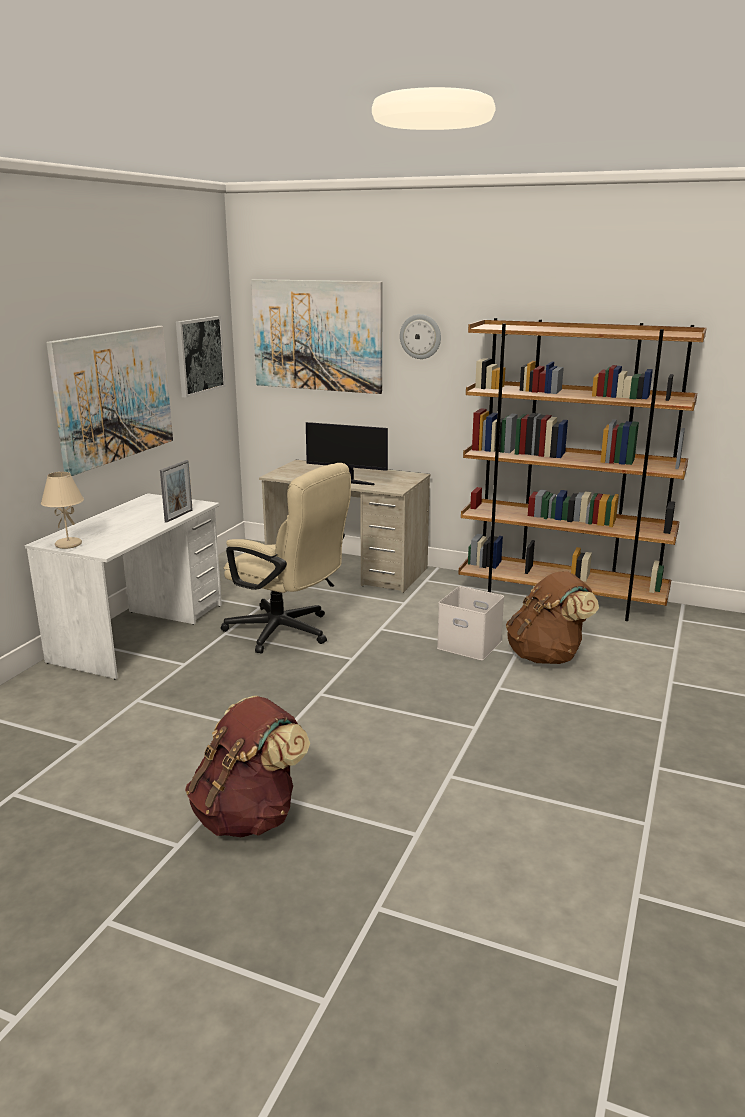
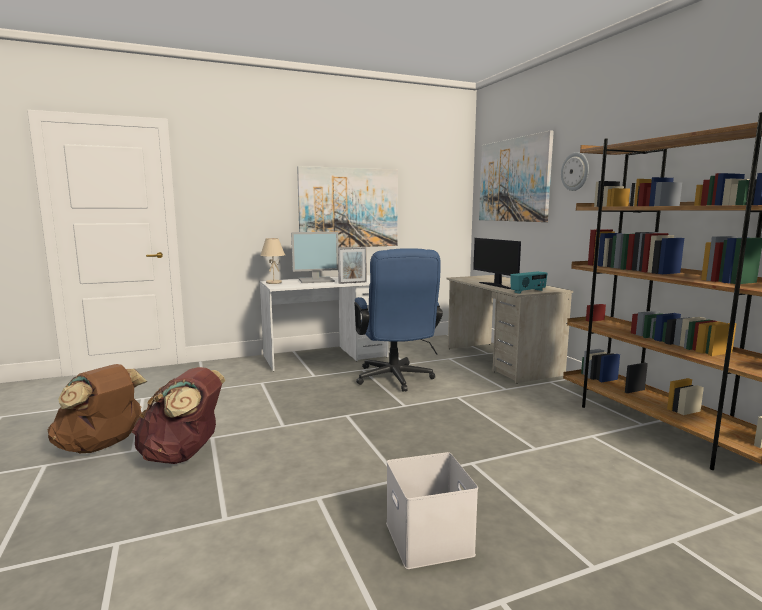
camera: 45 degrees right, 10 degrees down
(114, 523) = (316, 280): none -> monitor
(199, 355) = (434, 195): picture -> none
(287, 633) = (395, 380): beige office chair -> blue office chair
(400, 485) = (528, 291): none -> radio
(471, 644) = (507, 429): white storage box -> white storage box (430, 539)
(547, 656) = (561, 461): brown backpack -> brown backpack (102, 446)

